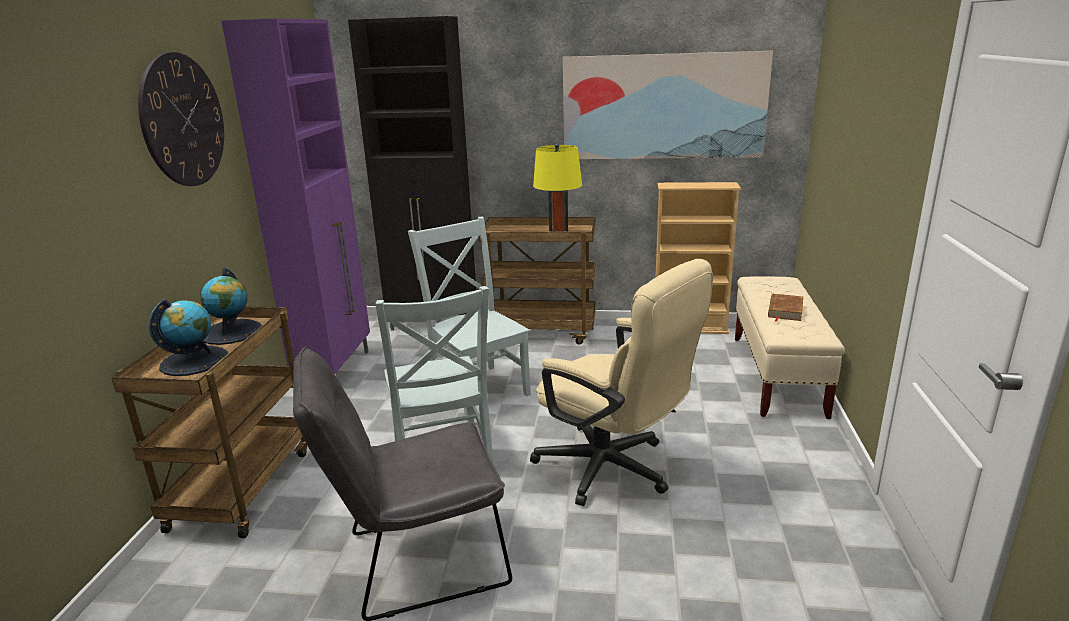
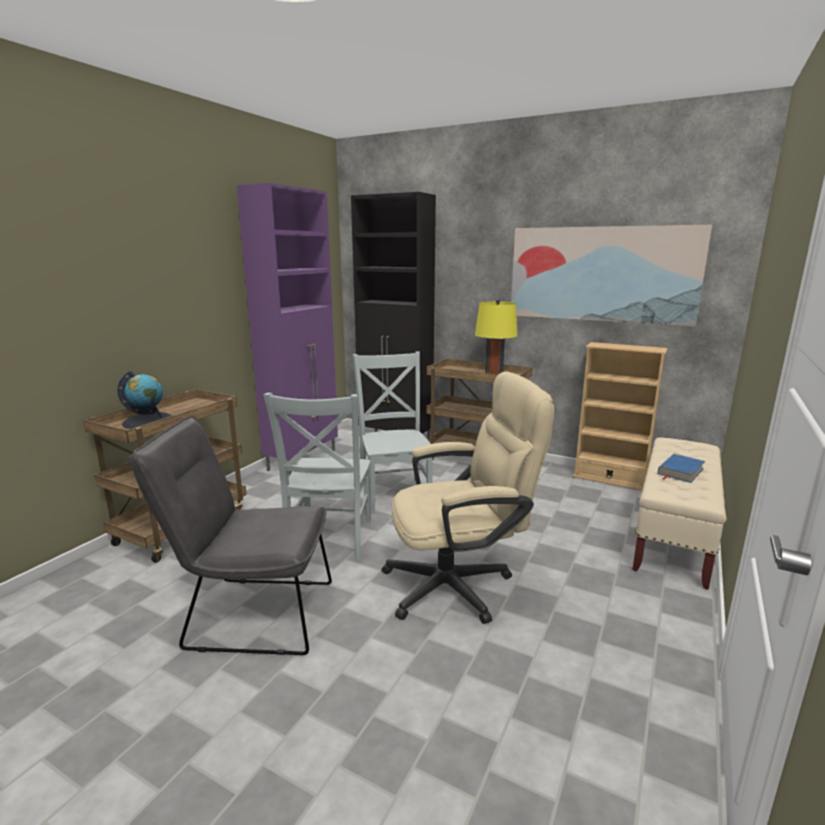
camera: 20 degrees right, 5 degrees down
(183, 120) = (190, 251): wall clock -> none
(232, 332) = (192, 407): globe -> none
(614, 471) = (460, 584): beige office chair -> beige office chair turned 75 degrees counterclockwise
(784, 310) = (680, 471): brown book -> blue book

